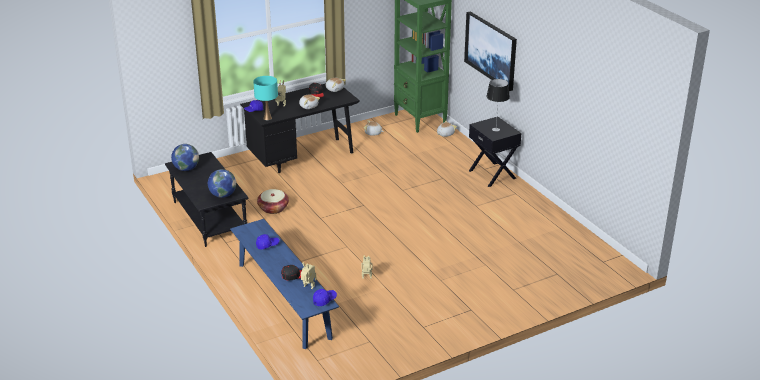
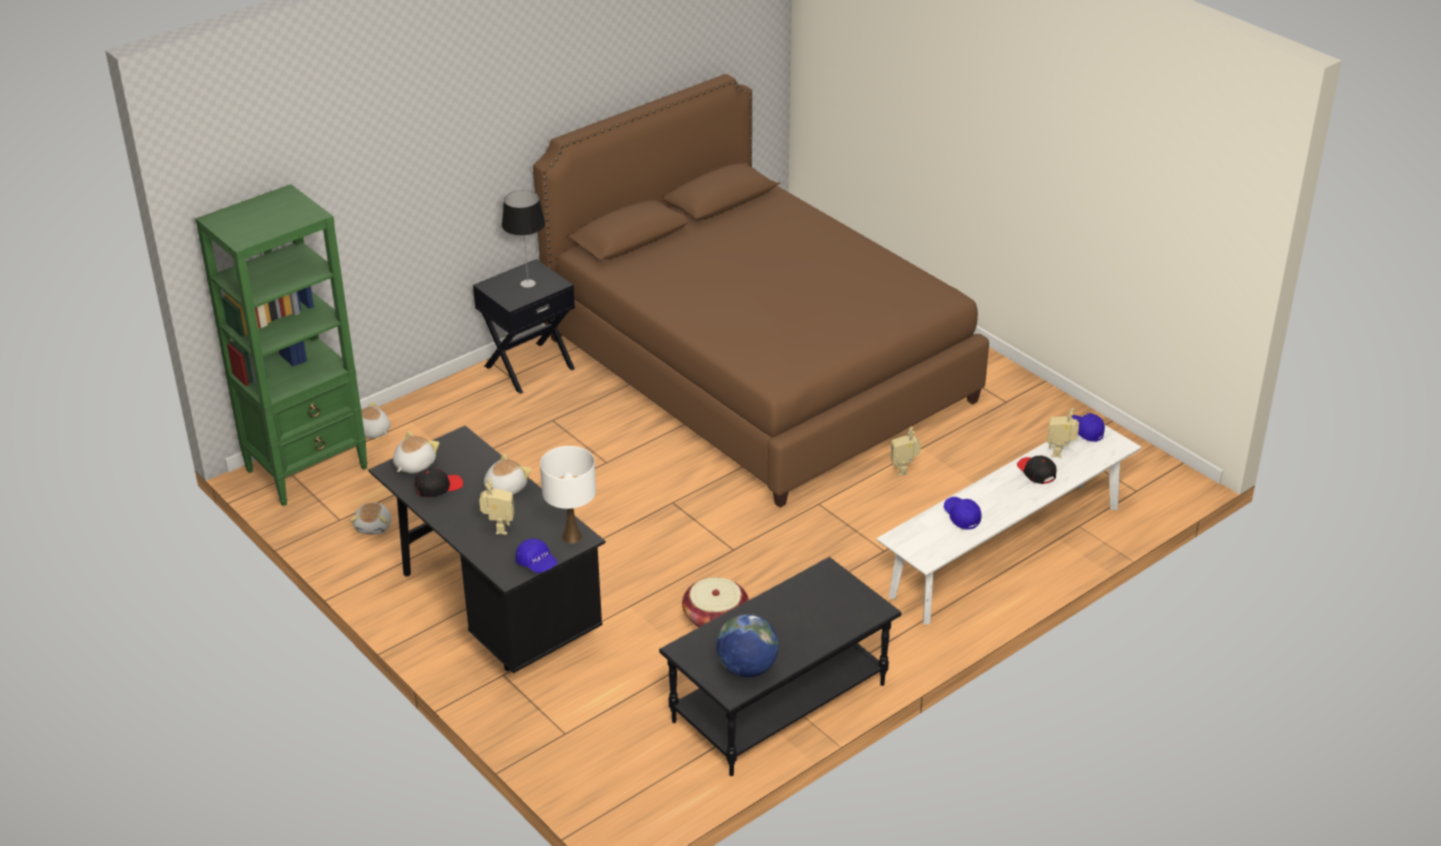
camera: 100 degrees left, 5 degrees up
(223, 195) = (836, 590): globe -> none
(267, 118) = (572, 536): turquoise table lamp -> white table lamp
(283, 300) = (1006, 551): blue bench -> white bench
(476, 242) = (758, 370): none -> brown bed
(491, 50) = (418, 192): picture -> none

